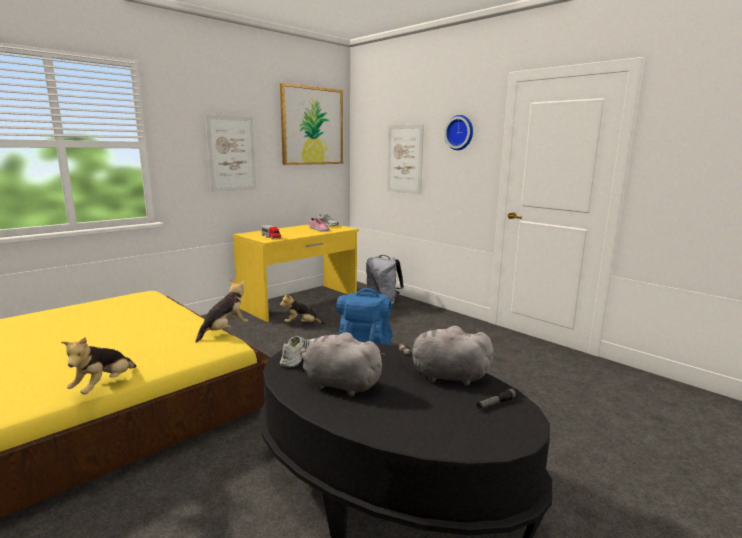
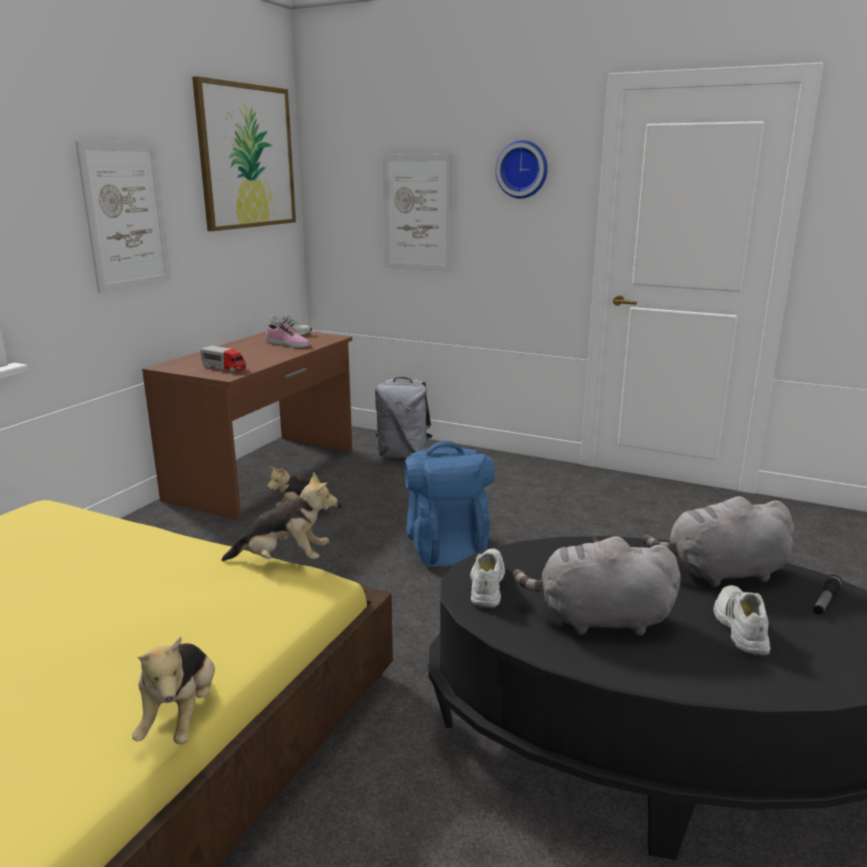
camera: 20 degrees left, 5 degrees up
(225, 331) = (284, 560): plush toy -> plush toy turned 75 degrees clockwise
(300, 302) = (266, 473): yellow desk -> brown desk
(418, 405) = (739, 627): none -> white shoe

